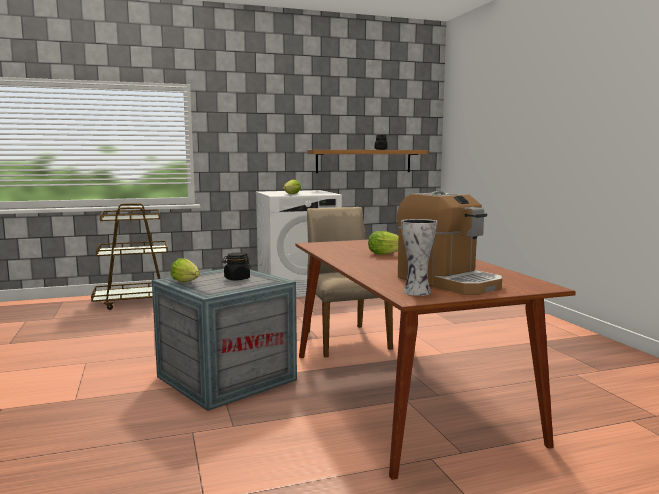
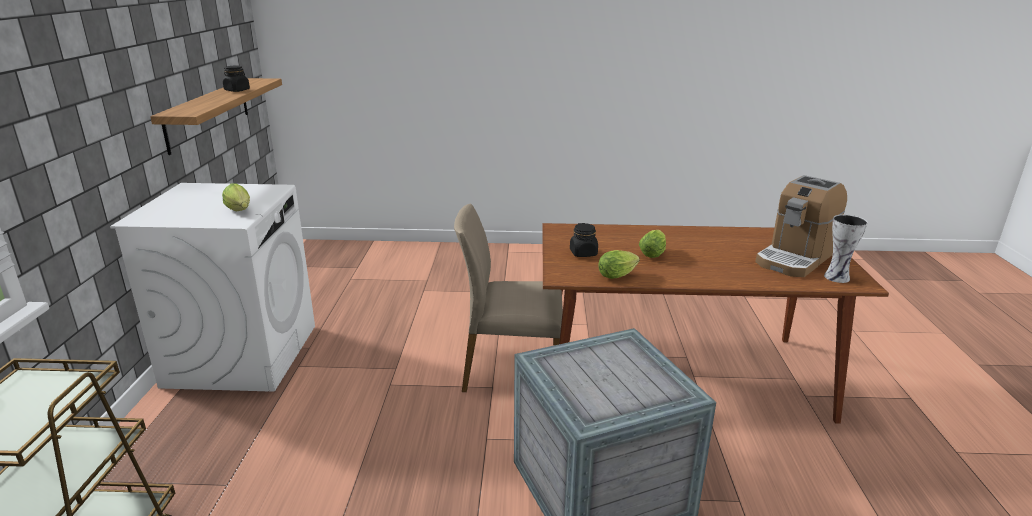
camera: 70 degrees left, 15 degrees up
(187, 282) = (611, 407): lettuce -> lettuce (619, 275)
(236, 279) = (604, 365): black jar -> black jar (583, 253)
(448, 282) = (795, 258): coffee machine -> coffee machine turned 150 degrees clockwise

